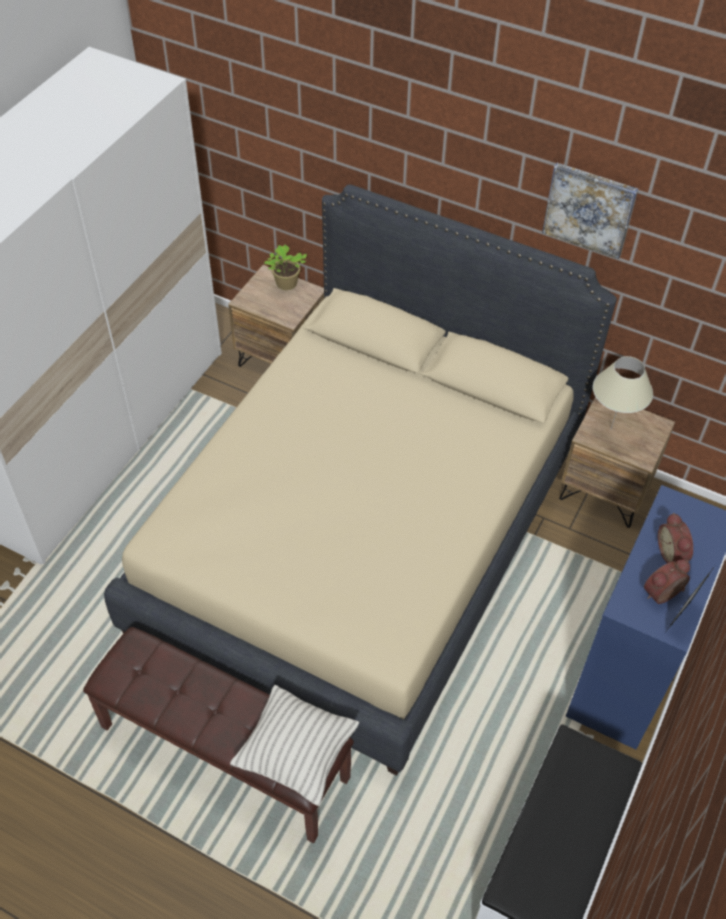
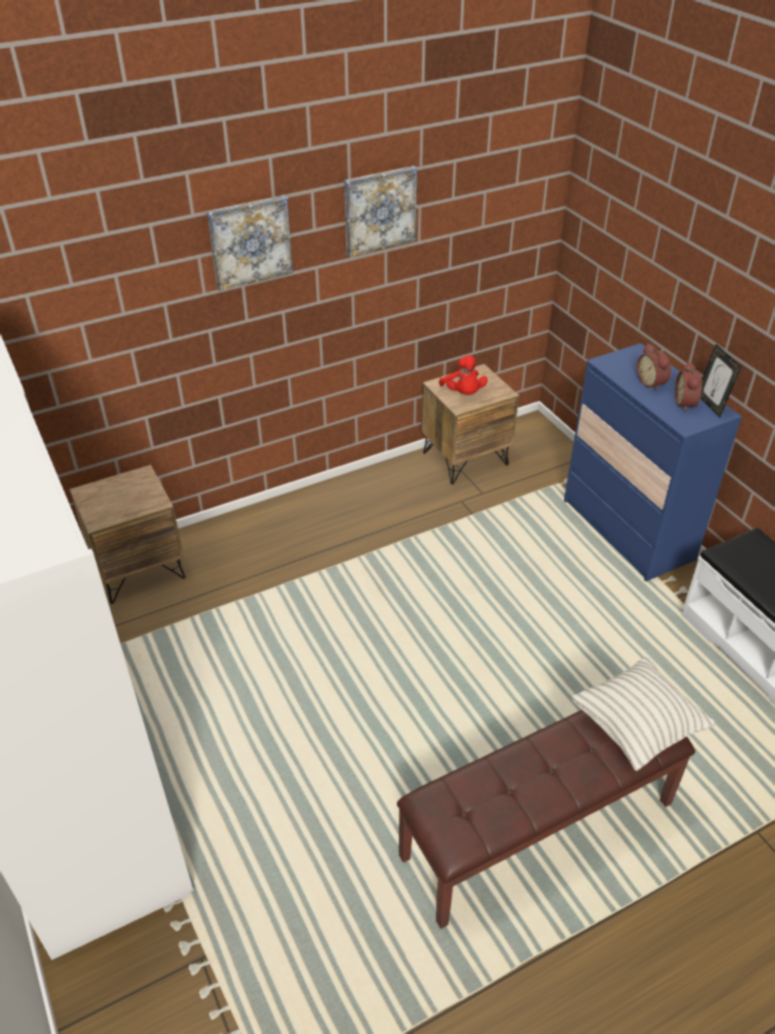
camera: 55 degrees left, 10 degrees down
(286, 284) = (113, 485): potted plant -> none
(362, 538) = (387, 615): beige bed -> none
(452, 166) = (250, 242): none -> picture
(610, 429) = (463, 393): beige table lamp -> red plush toy
(673, 553) = (652, 382): alarm clock -> alarm clock turned 45 degrees clockwise

